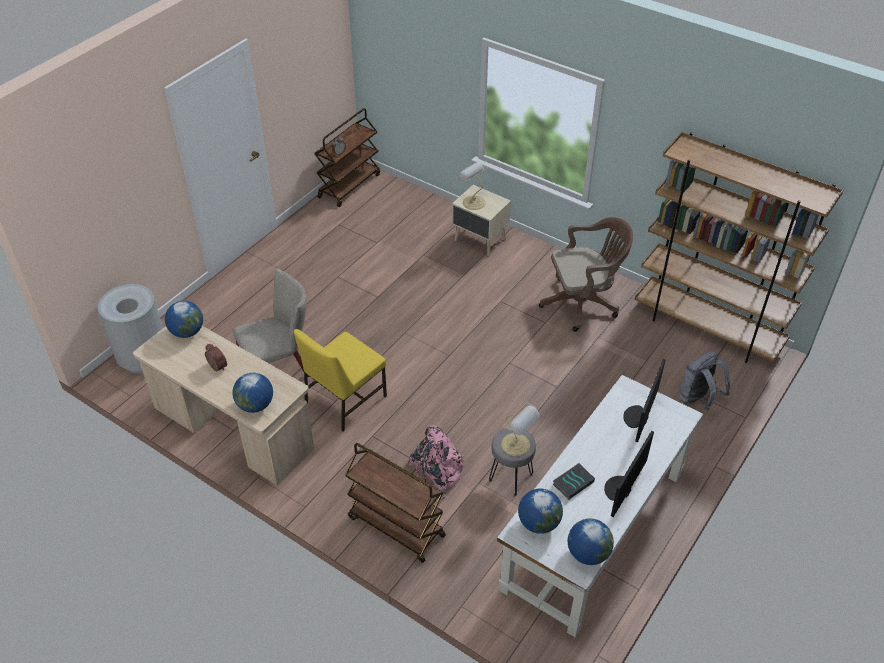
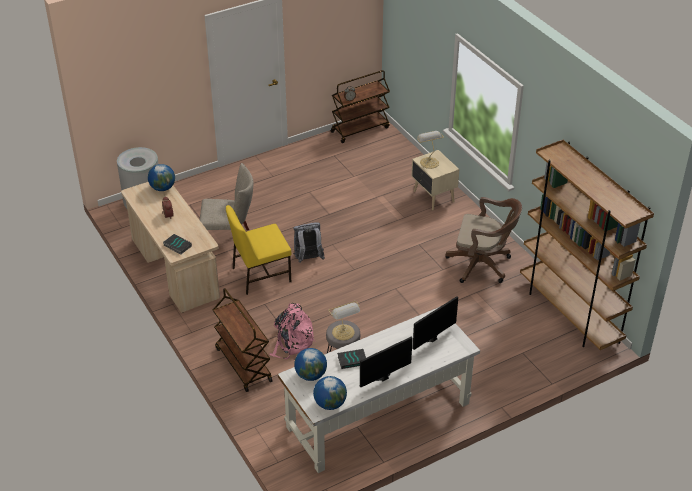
camera: 25 degrees right, 5 degrees down
(255, 405) = (177, 246): globe -> book
(698, 399) = (523, 359): grey backpack -> grey backpack (308, 259)

